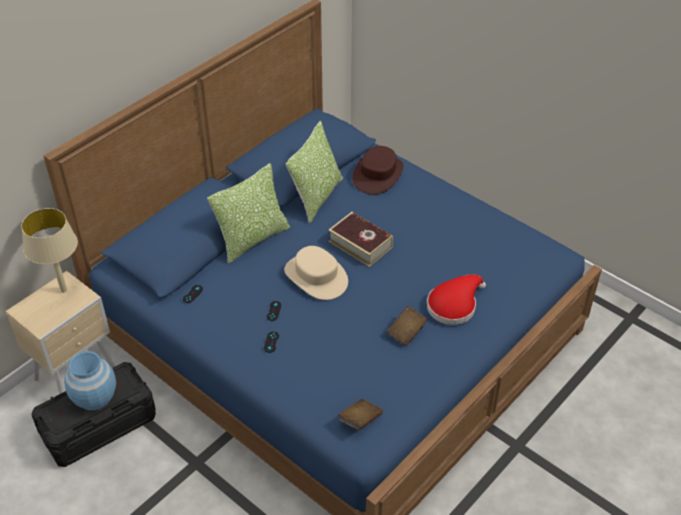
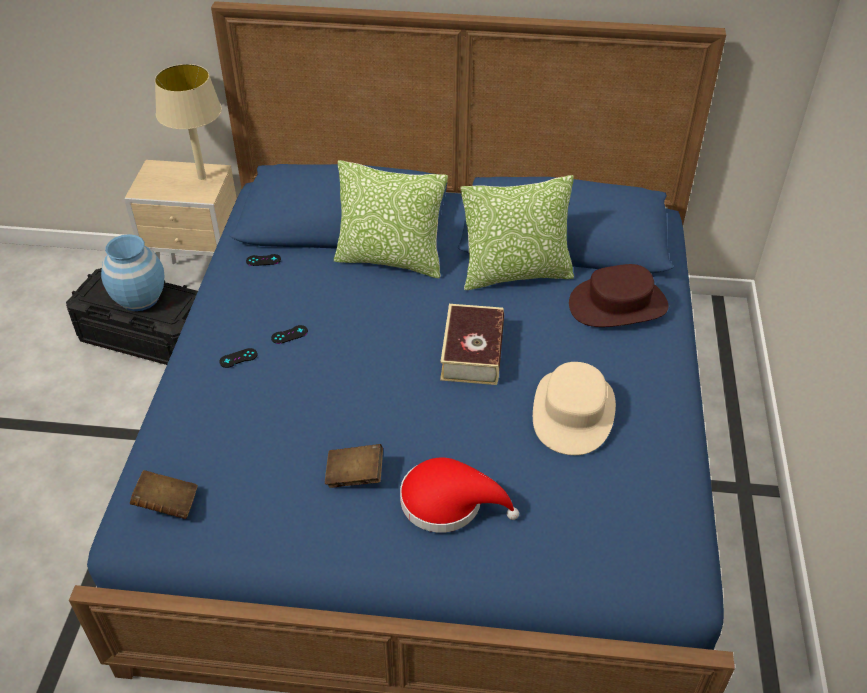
camera: 55 degrees right, 0 degrees up
(316, 276) = (378, 341): beige hat -> beige hat (573, 412)

